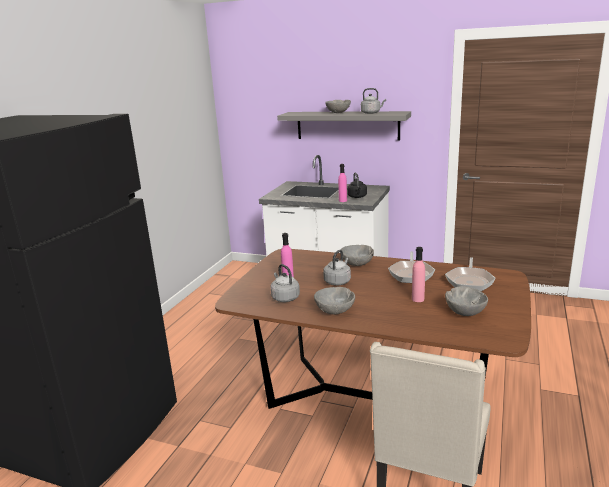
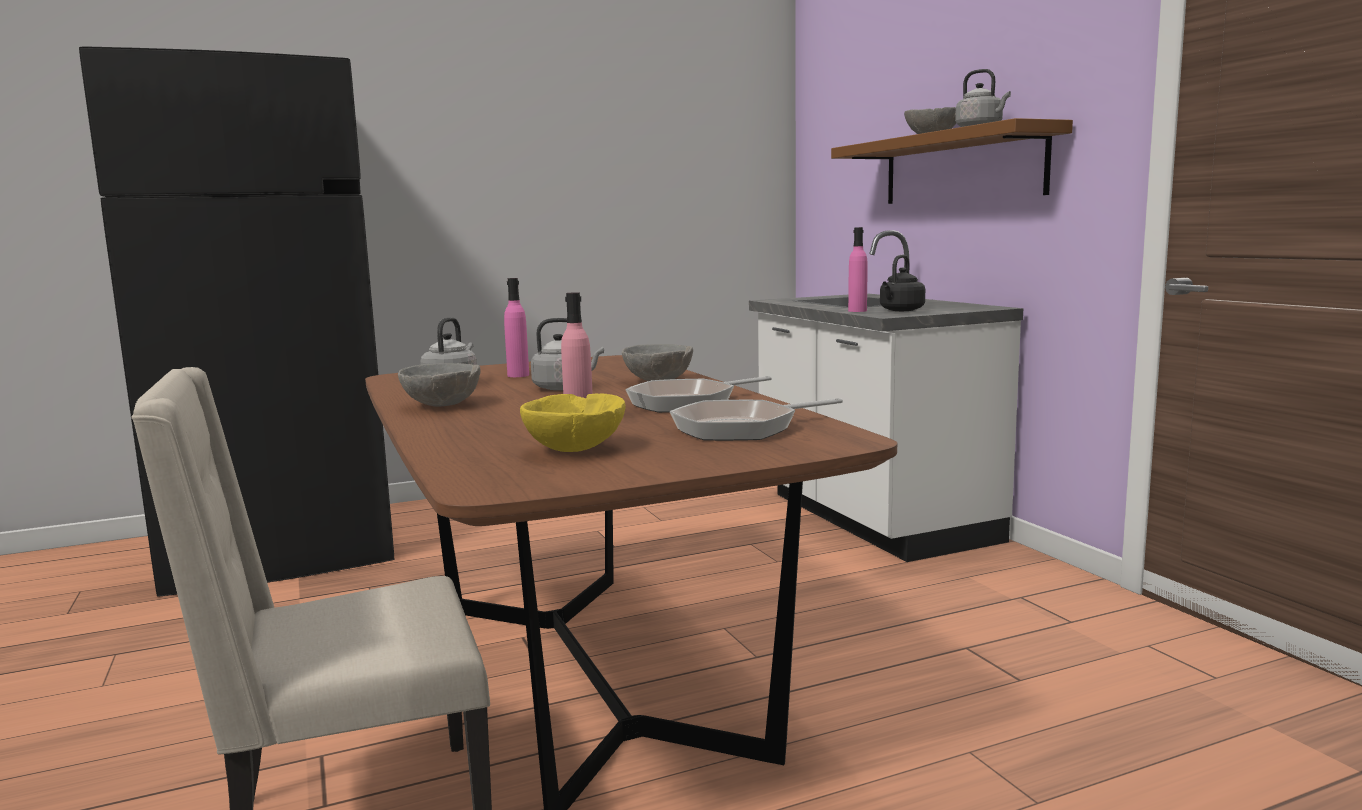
camera: 45 degrees right, 10 degrees down
(347, 125) = (961, 168): grey shelf -> brown shelf
(464, 312) = (575, 449): grey bowl -> yellow bowl

